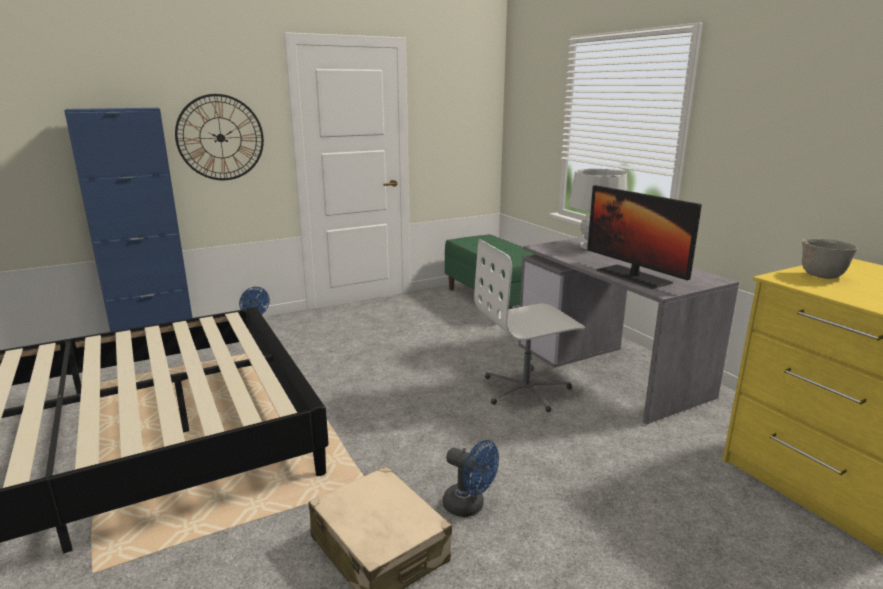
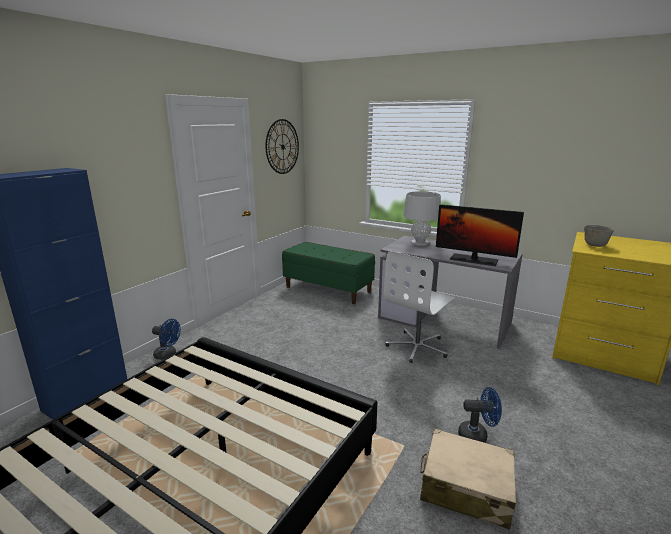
camera: 30 degrees left, 0 degrees up
(220, 138) = (121, 191): wall clock -> wall clock (282, 147)

